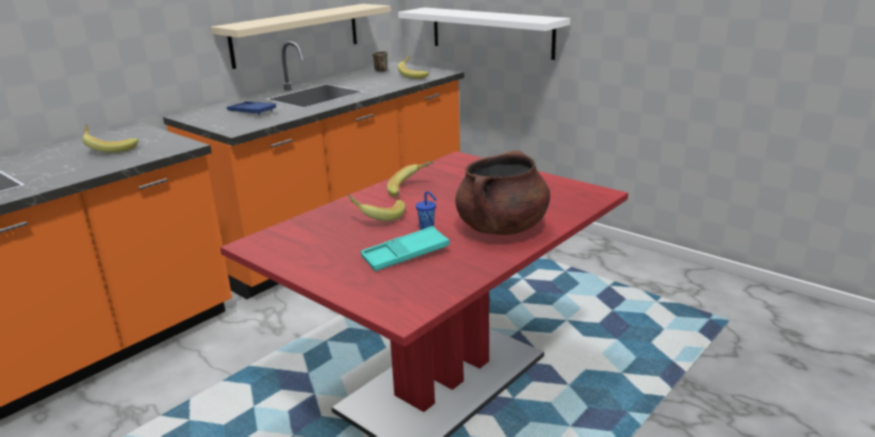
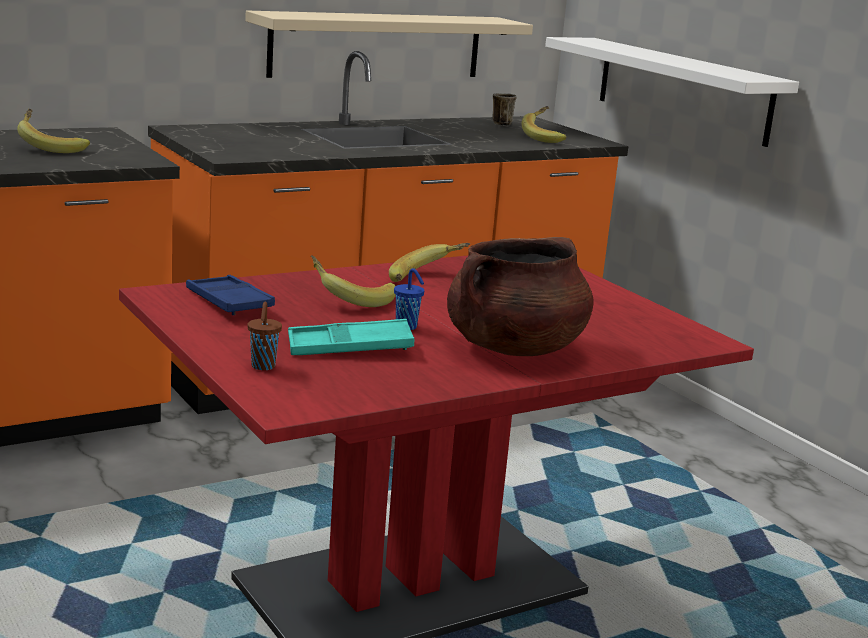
camera: 15 degrees right, 5 degrees down
(251, 112) = (269, 140): blue tray -> blue tray (229, 302)
(363, 286) = (263, 367): none -> brown cup

